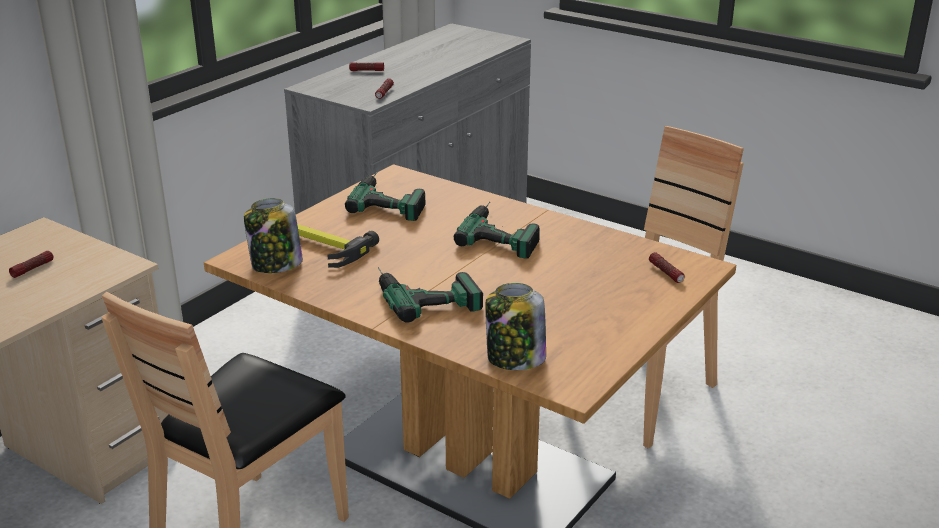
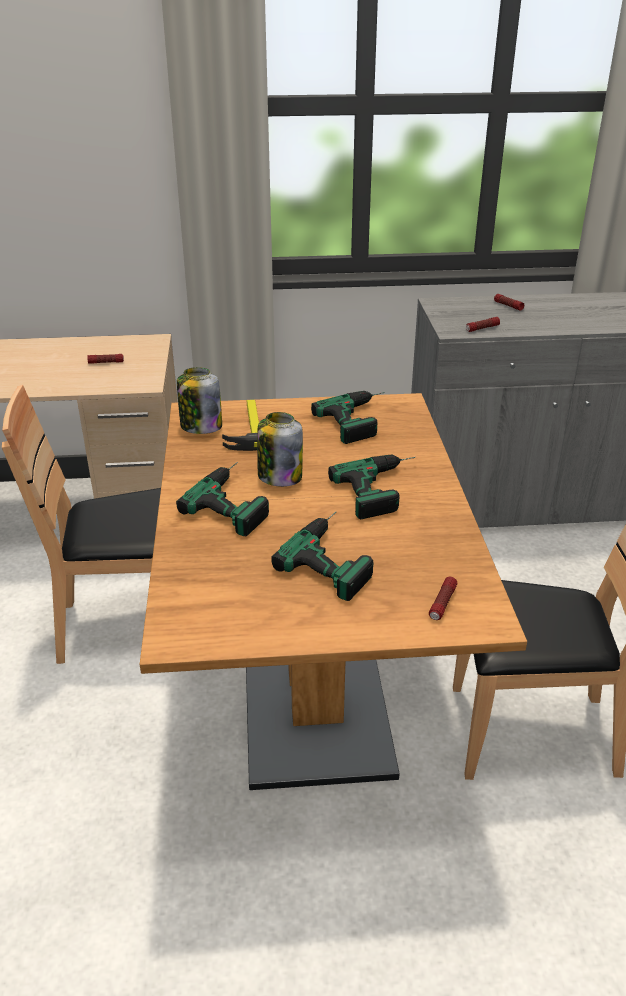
camera: 50 degrees right, 5 degrees up
(514, 358) = (187, 588): jar -> jar (279, 476)
(561, 285) = (336, 556): none -> power drill

